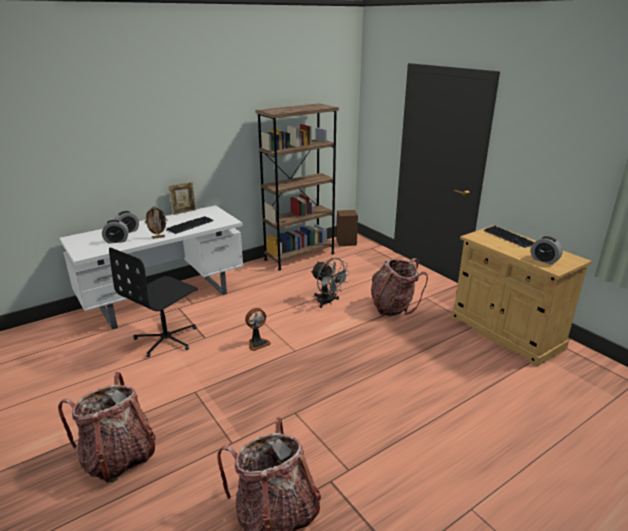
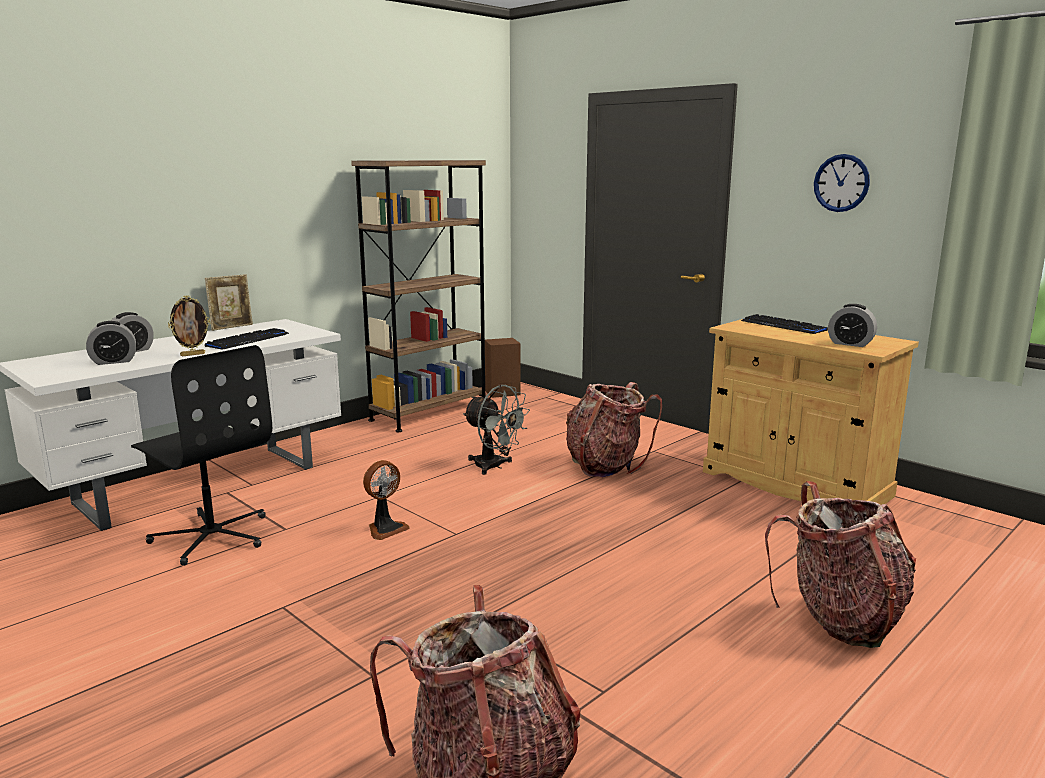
camera: 10 degrees left, 10 degrees down
(118, 457) = (144, 723): backpack -> backpack (841, 619)
(167, 339) = (212, 536): black office chair -> black office chair turned 75 degrees counterclockwise
(558, 148) = (841, 183): none -> wall clock

